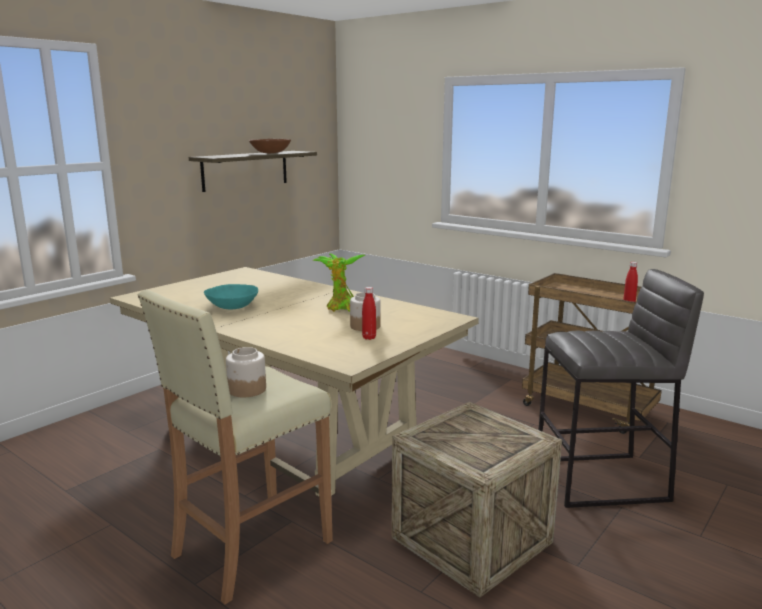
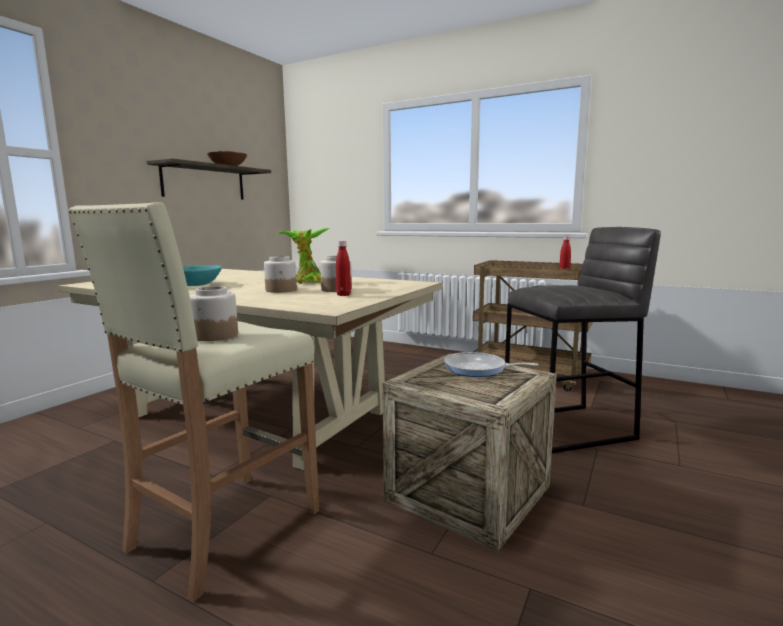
camera: 10 degrees left, 5 degrees down
(312, 323) = (281, 290): none -> jar
(488, 426) = (478, 369): none -> frying pan

